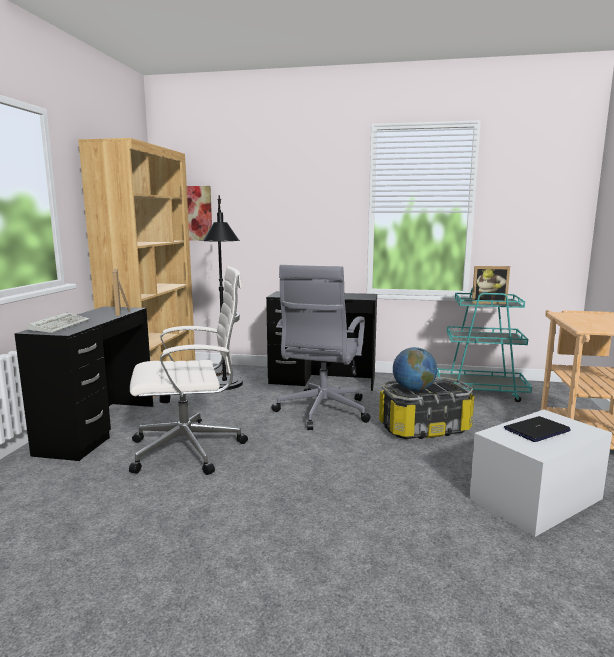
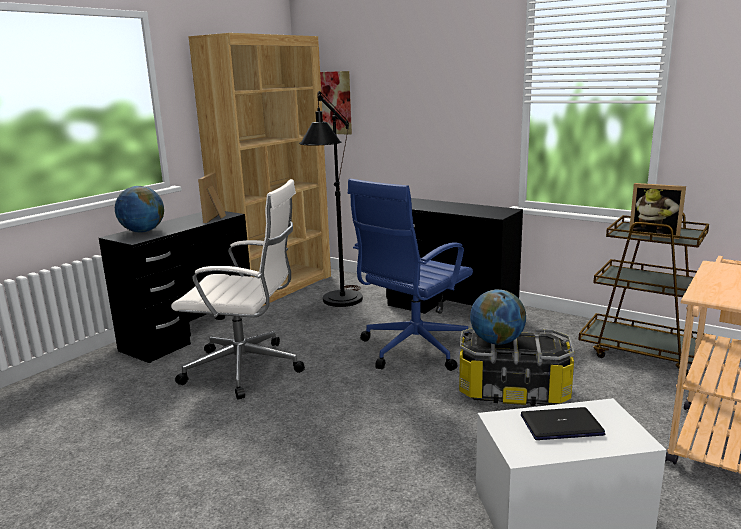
camera: 25 degrees right, 5 degrees up
(60, 325) = (143, 231): keyboard -> globe
(321, 412) = (412, 349): grey office chair -> blue office chair
(481, 391) = (644, 353): turquoise cart -> brown cart

